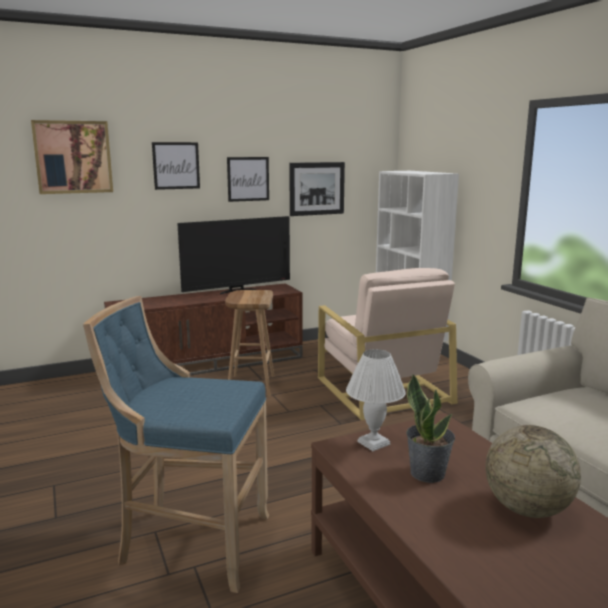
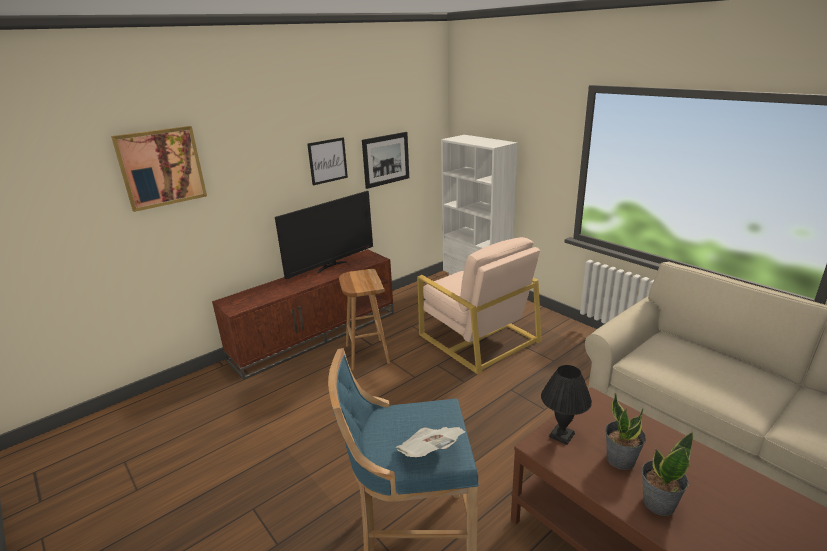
camera: 15 degrees left, 10 degrees up
(176, 165) = (262, 159): picture -> none
(193, 412) = (430, 453): none -> newspaper
(372, 443) = (561, 435): white table lamp -> black table lamp
(442, 515) = (658, 503): none -> potted plant
(527, 509) = (707, 479): globe -> none

